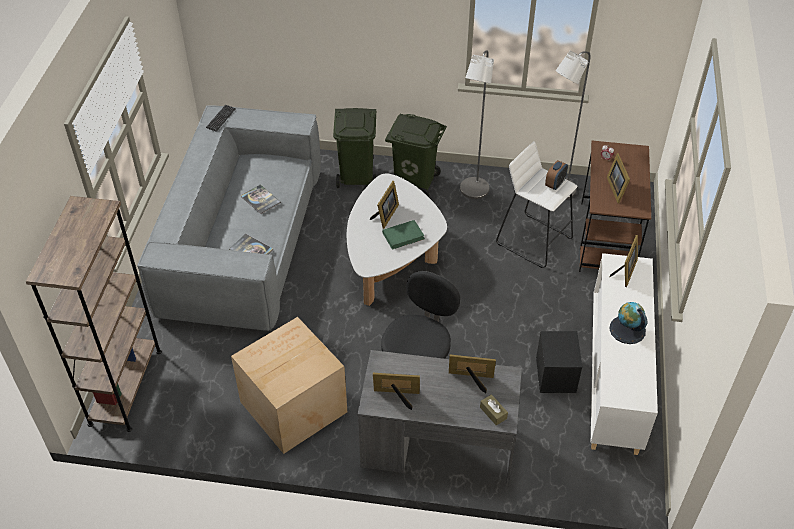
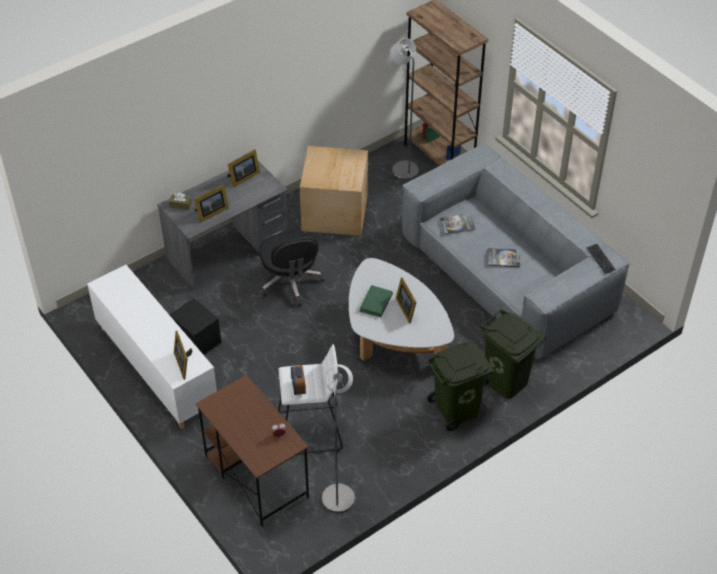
camera: 135 degrees right, 0 degrees up
(472, 192) = (403, 437): grey floor lamp -> grey floor lamp (402, 167)
(617, 188) = (244, 411): picture frame -> none
(627, 330) = (147, 322): globe -> none

